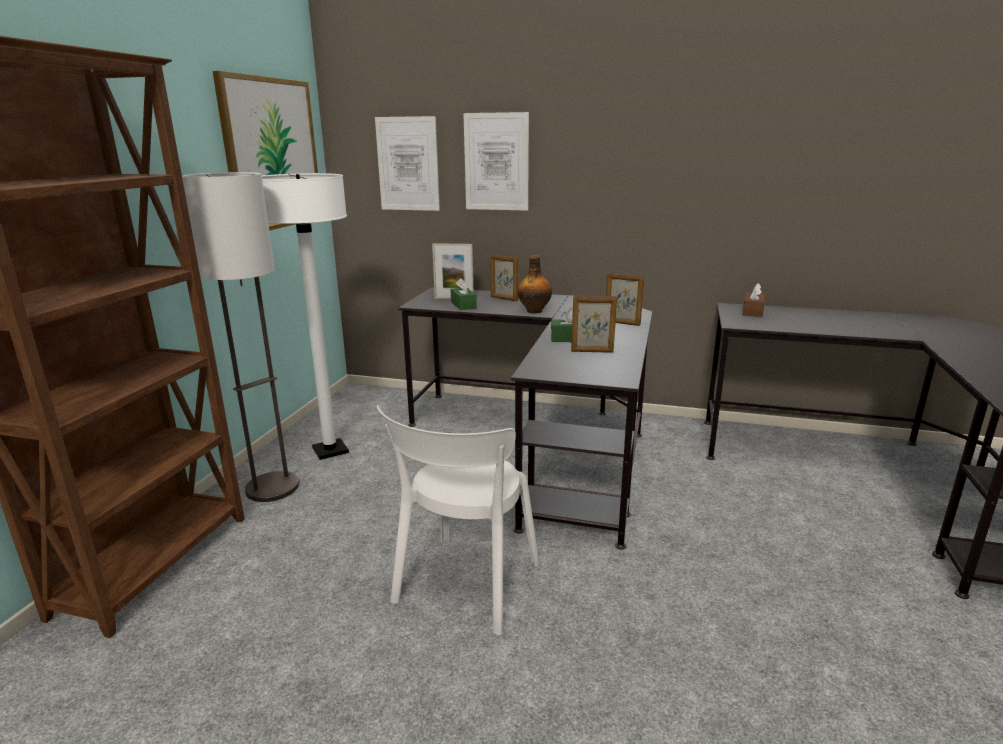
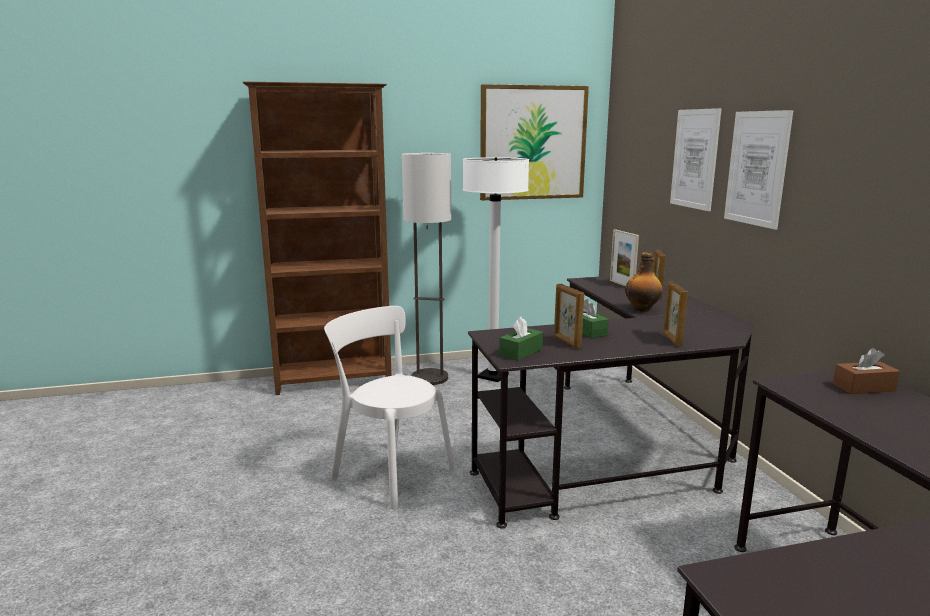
camera: 60 degrees right, 5 degrees down
(408, 164) = (644, 157): picture -> picture (757, 168)
(463, 305) = (609, 290): green tissue box -> green tissue box (521, 352)
(464, 586) = (389, 472): white chair -> white chair turned 45 degrees clockwise

